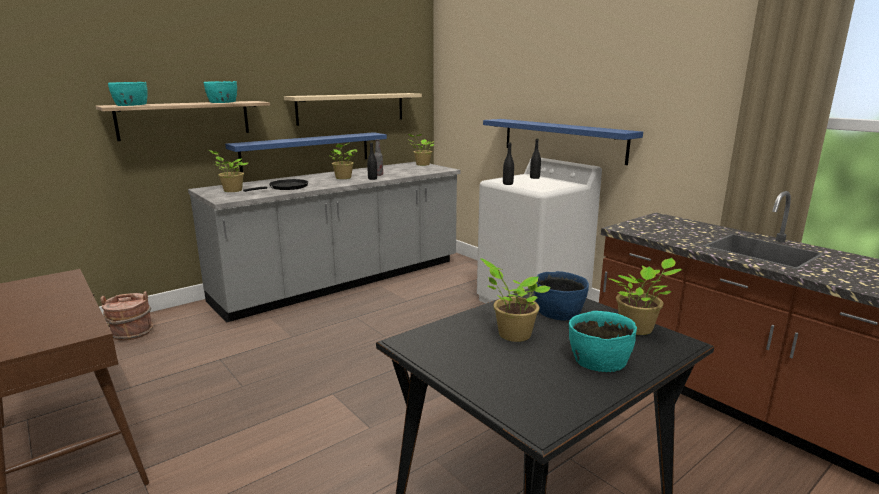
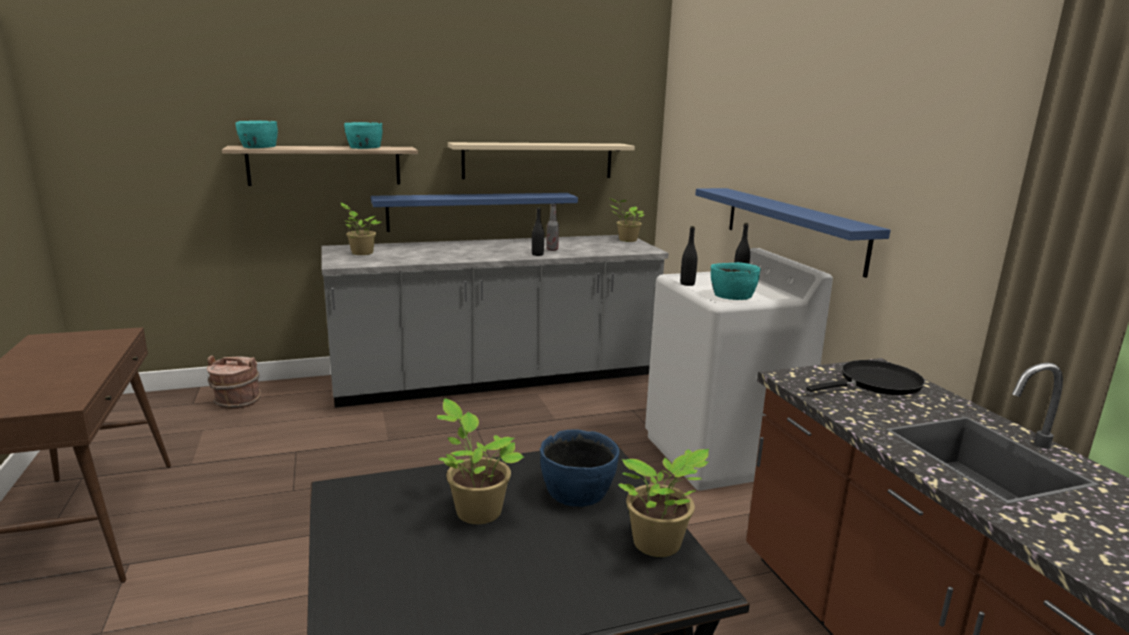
camera: 20 degrees right, 0 degrees up
(286, 187) = (423, 255): black frying pan -> black frying pan (876, 383)
(343, 178) = (504, 250): potted plant -> none
(598, 360) = (542, 580): turquoise bowl -> turquoise bowl (732, 295)

